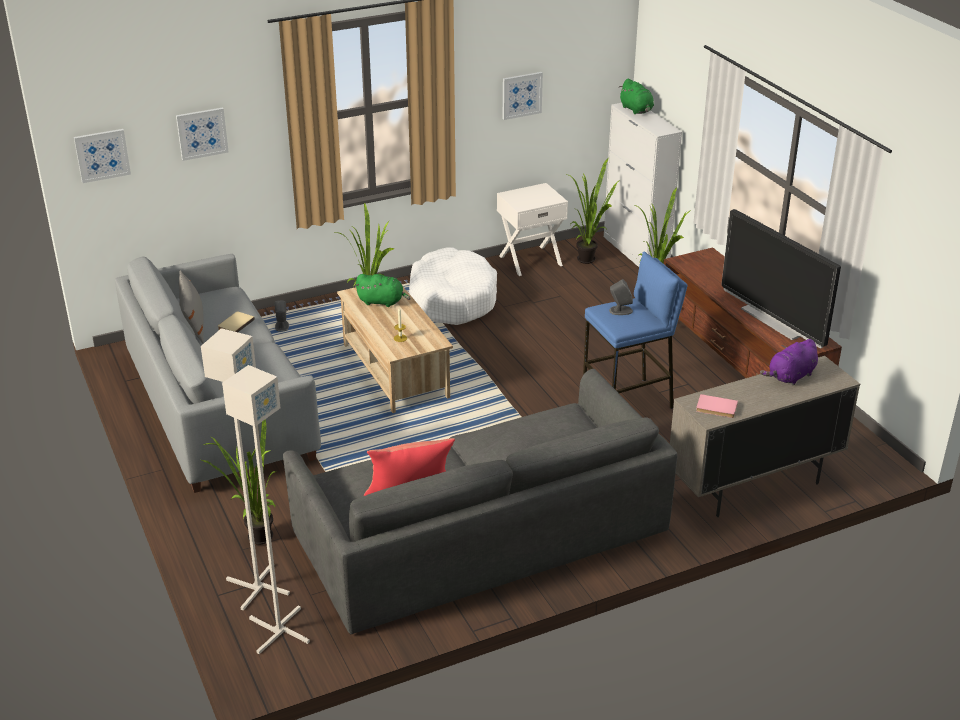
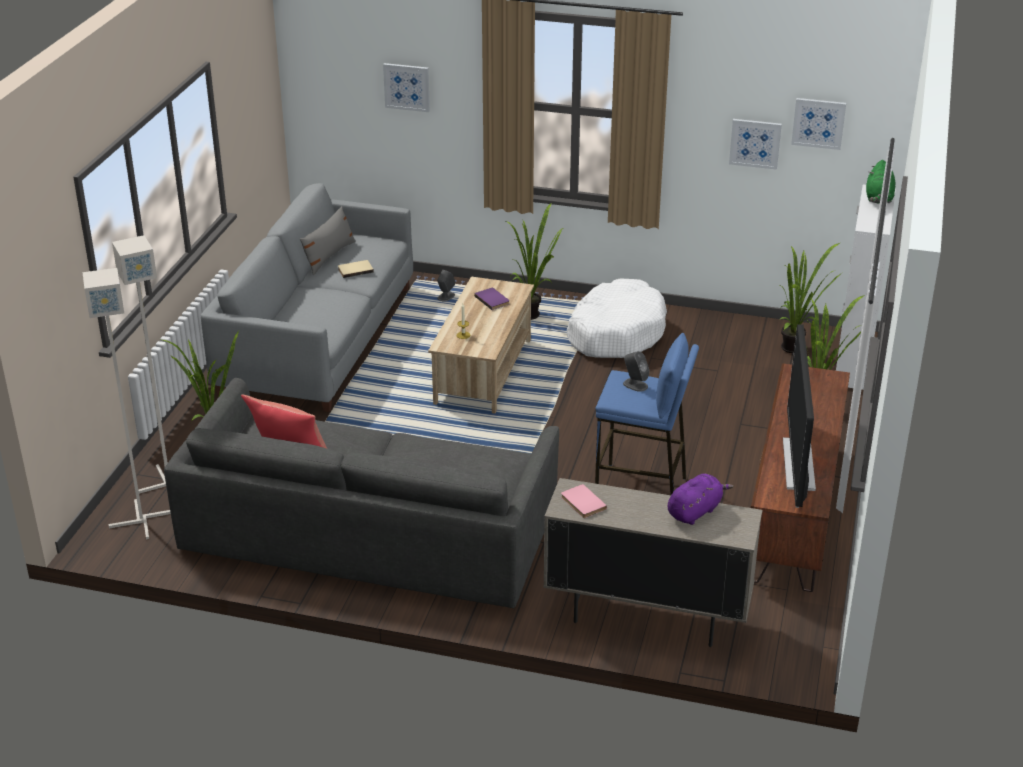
camera: 40 degrees right, 0 degrees up
(102, 155) = (315, 81): picture -> picture (818, 123)
(382, 302) = (493, 300): green plush toy -> purple book
(530, 260) = (736, 327): white nightstand -> none
(790, 377) = (695, 511): purple plush toy -> purple plush toy turned 135 degrees clockwise

